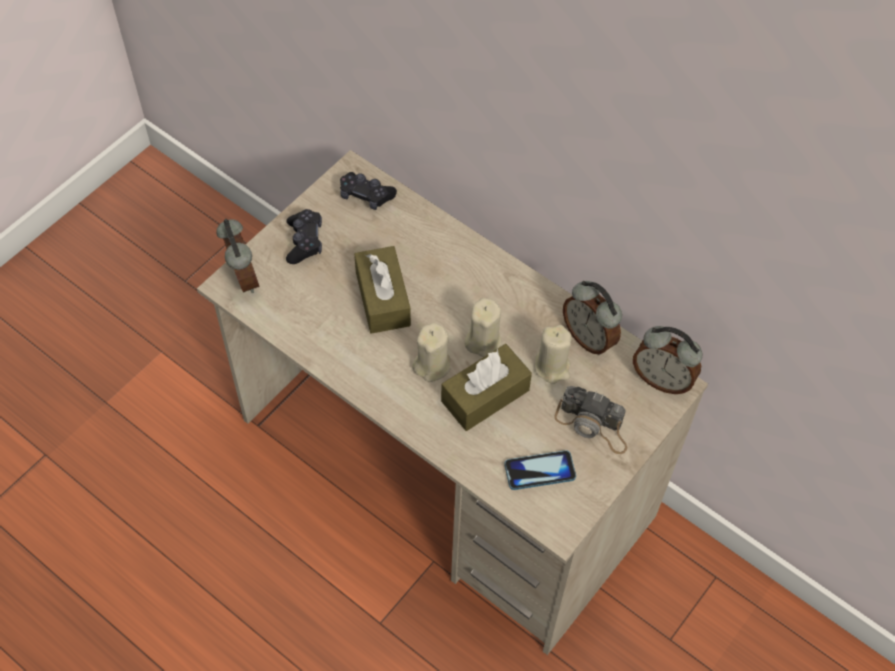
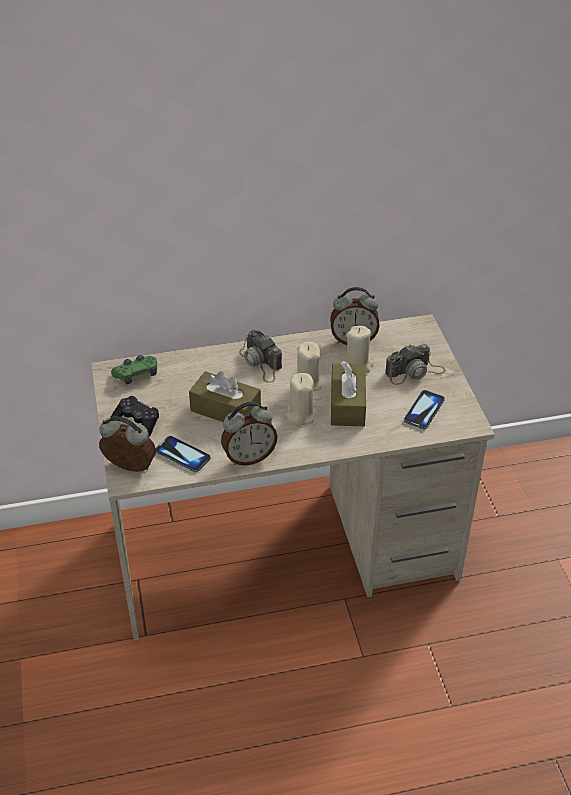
camera: 50 degrees left, 15 degrees down
(294, 307) = (183, 455): none -> phone
(366, 195) = (137, 374): black game controller -> green game controller
(476, 281) = (261, 363): none -> camera
(662, 379) = (411, 328): alarm clock -> alarm clock (249, 457)

